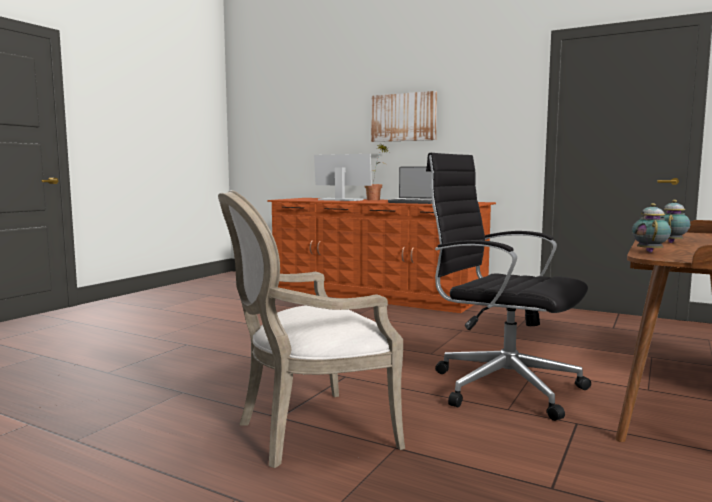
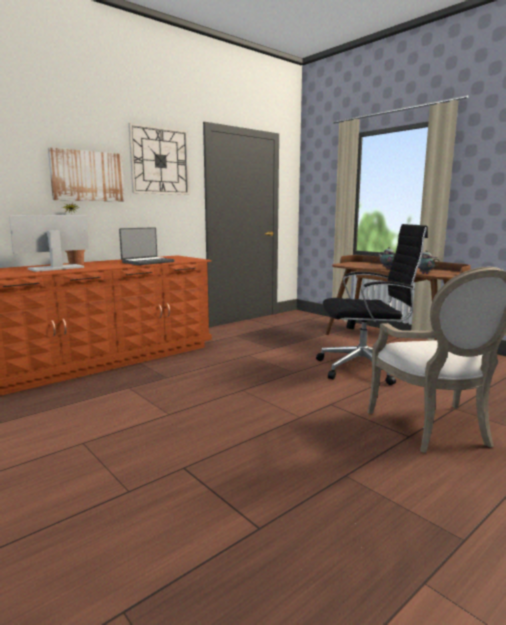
camera: 70 degrees left, 5 degrees up
(482, 91) = (160, 161): none -> wall clock
(502, 386) = (365, 368): black office chair -> black office chair turned 150 degrees counterclockwise

